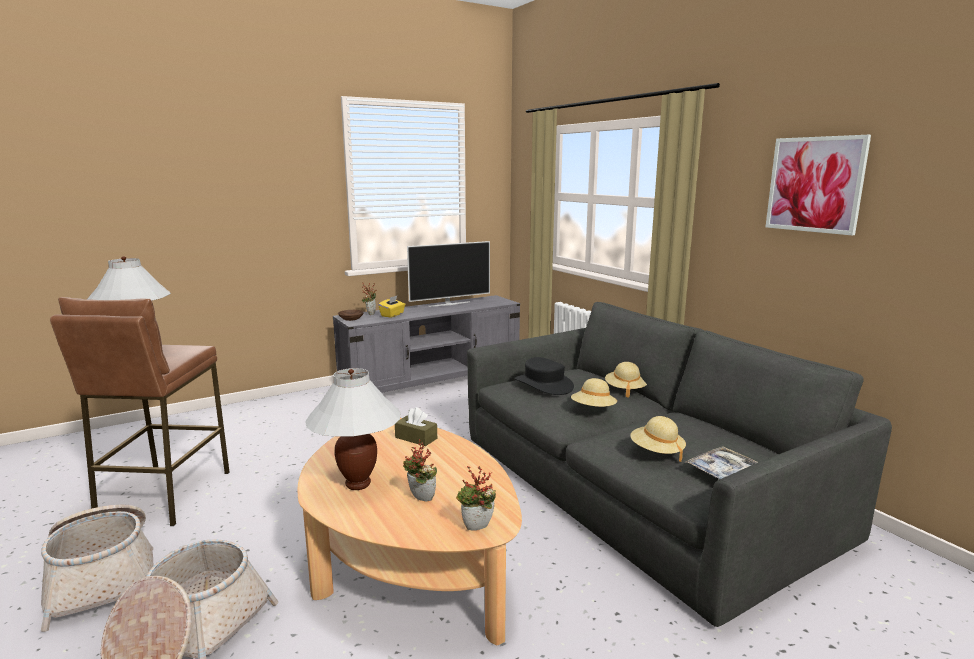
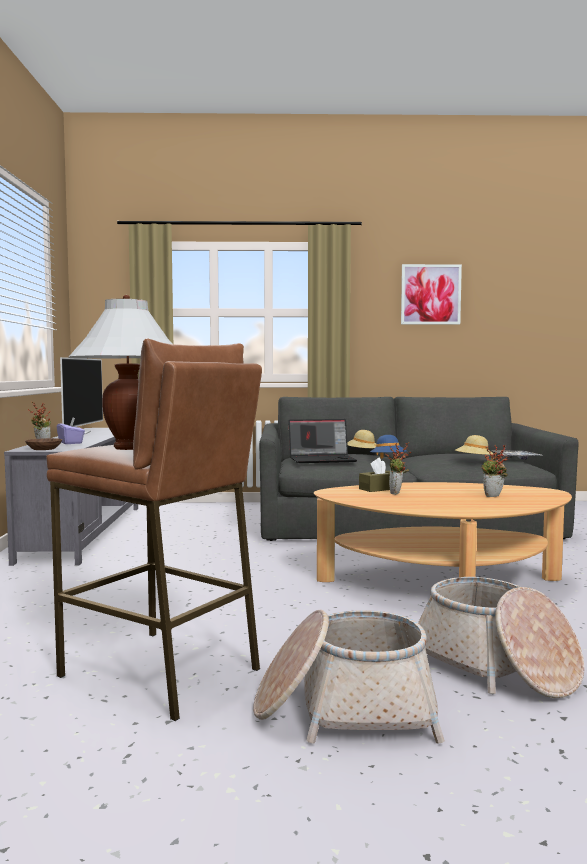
camera: 60 degrees left, 10 degrees down
(358, 484) = (453, 504): white table lamp -> none
(392, 315) = (71, 443): yellow tissue box -> purple tissue box
(477, 529) = (547, 493): potted plant -> potted plant (397, 493)
(544, 384) = (323, 459): black hat -> laptop
(593, 409) = (388, 461): beige hat -> blue hat

